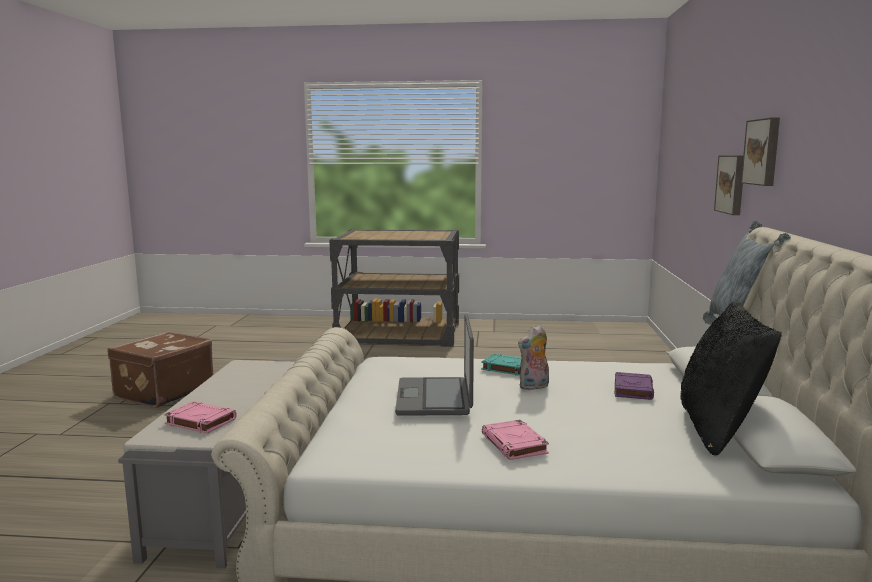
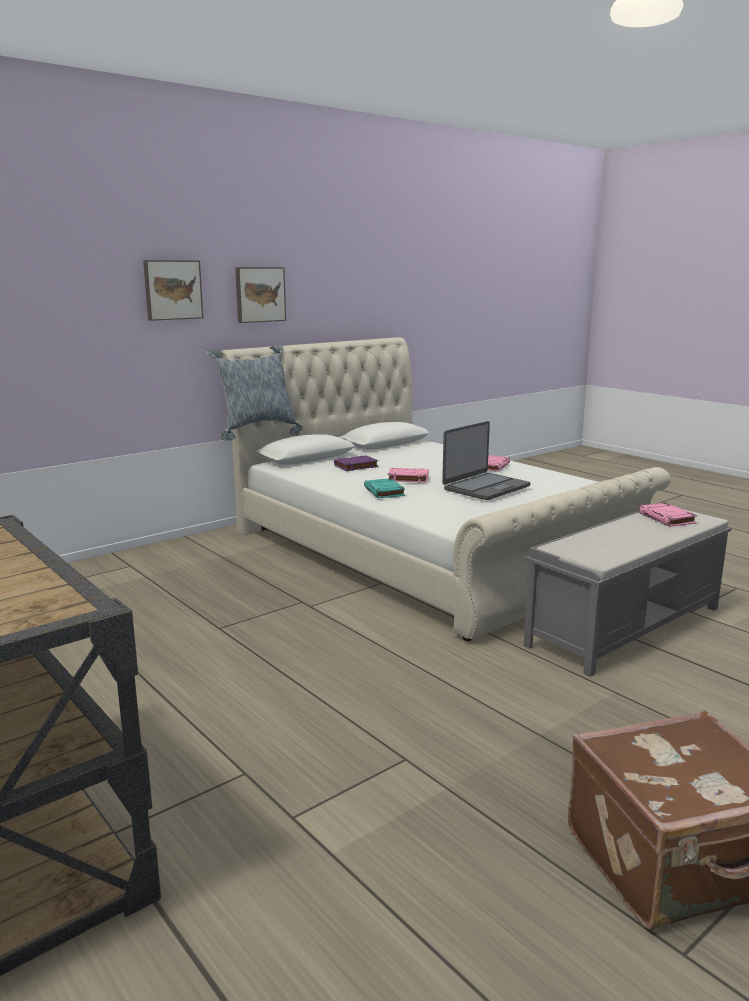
camera: 135 degrees left, 5 degrees up
(534, 387) = (407, 478): plush toy -> pink book
(718, 434) = (389, 449): black pillow -> none
(732, 184) = (105, 325): picture -> picture (259, 294)

